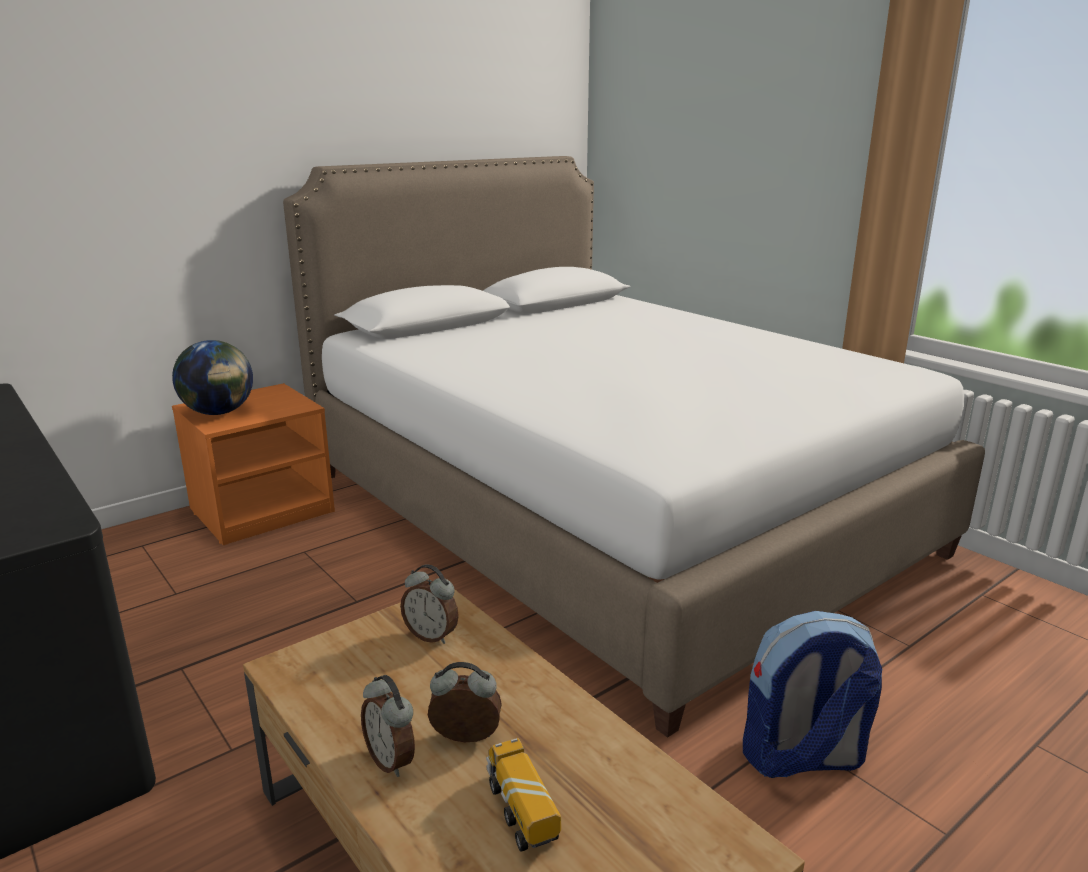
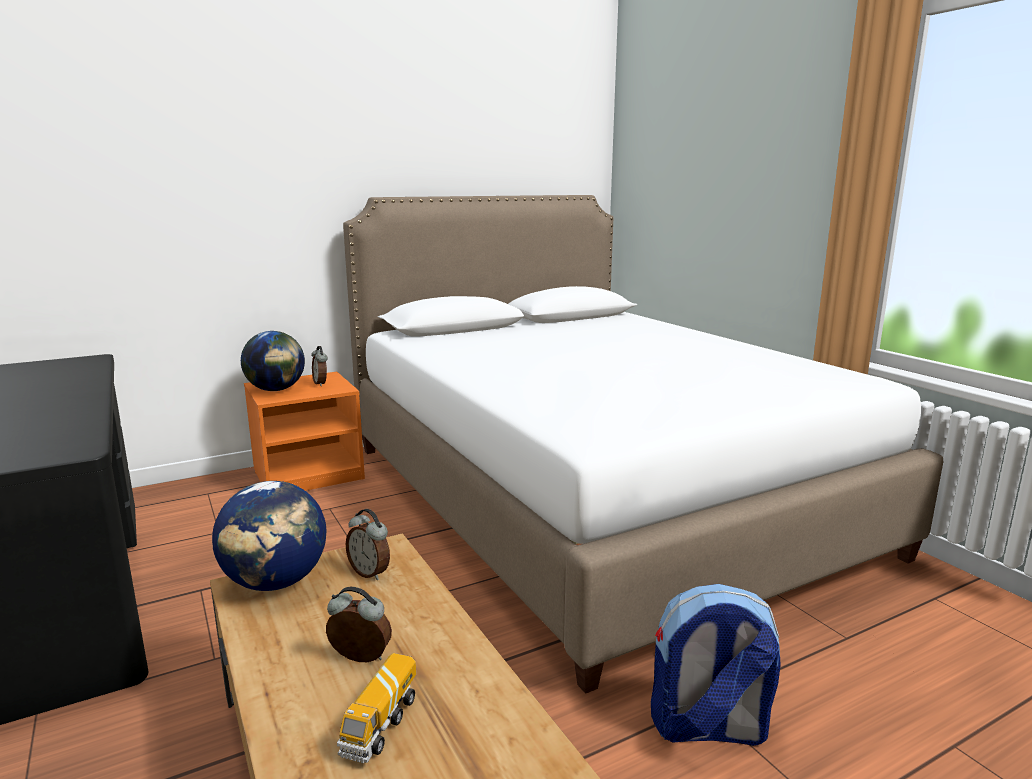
camera: 10 degrees right, 5 degrees down
(326, 659) = (276, 582): none -> globe
(392, 760) = (291, 669): alarm clock -> alarm clock (321, 383)
(521, 811) = (380, 725): toy truck -> toy truck turned 150 degrees counterclockwise

